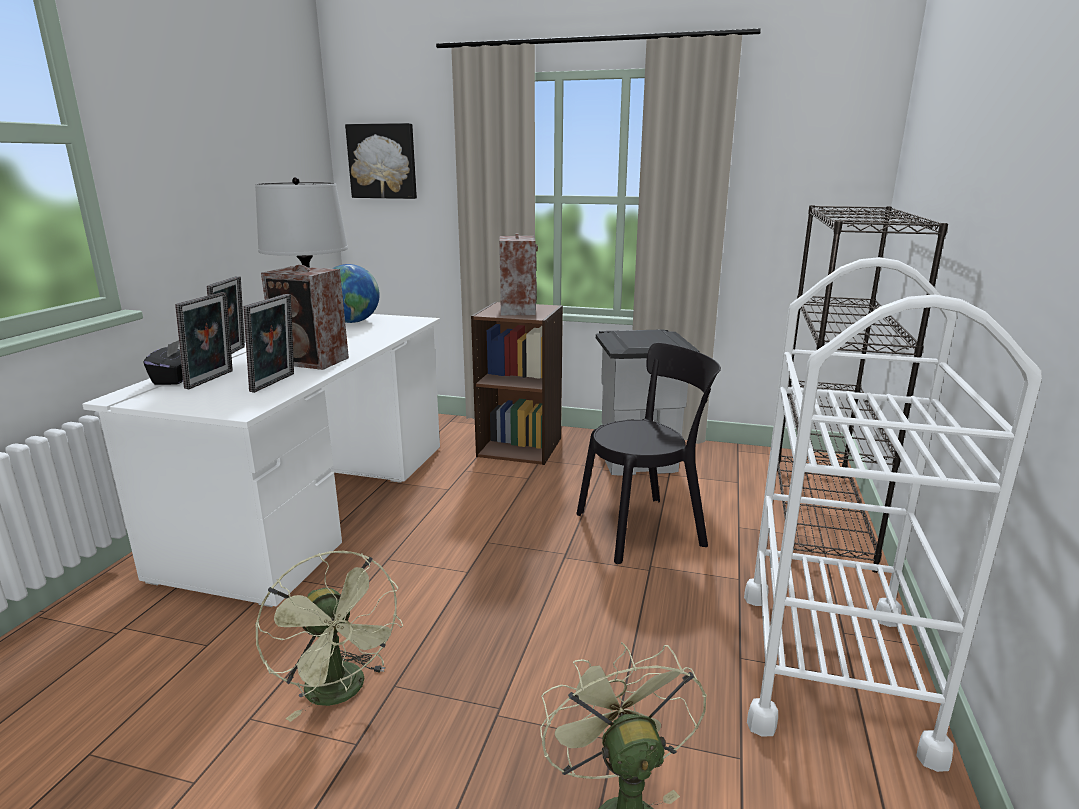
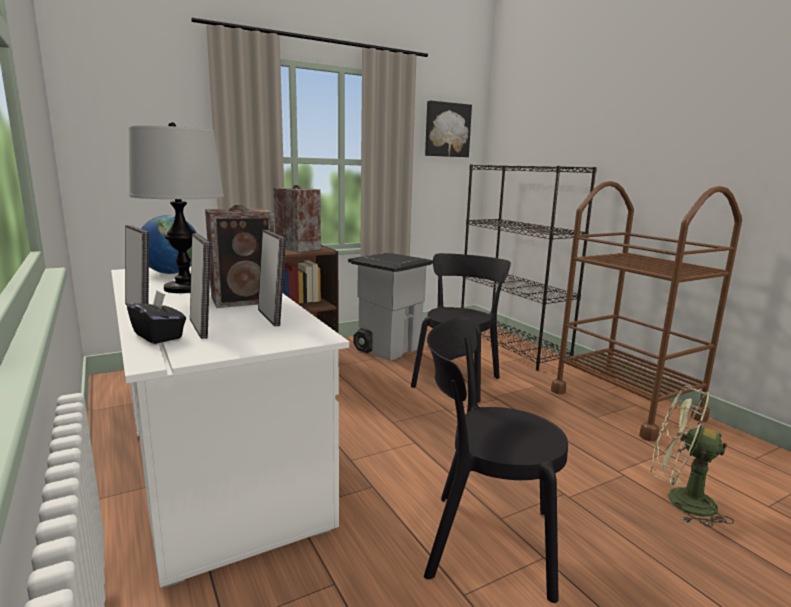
camera: 45 degrees left, 5 degrees down
(342, 693) = (483, 541): green fan -> black chair
(383, 161) = (120, 120): picture -> picture (447, 130)
(831, 668) = (625, 404): white cart -> brown cart

